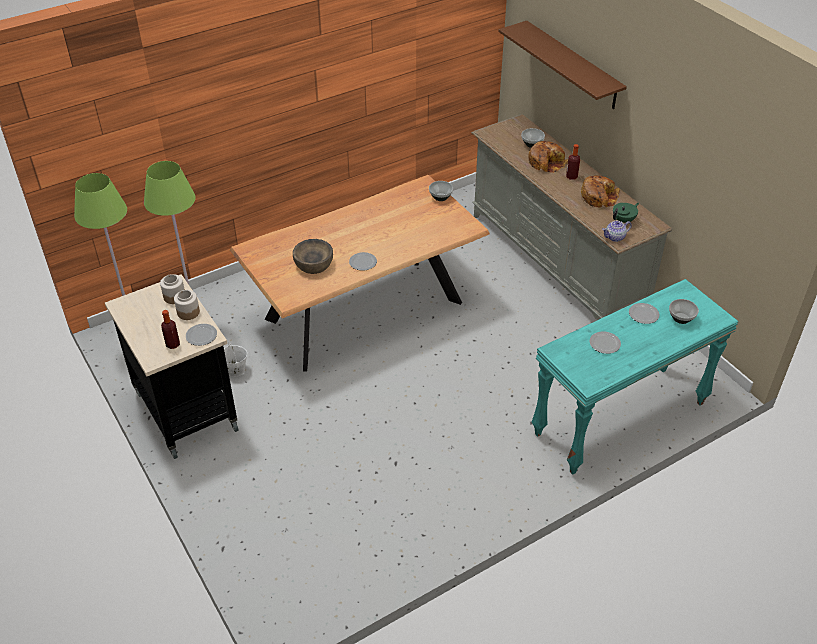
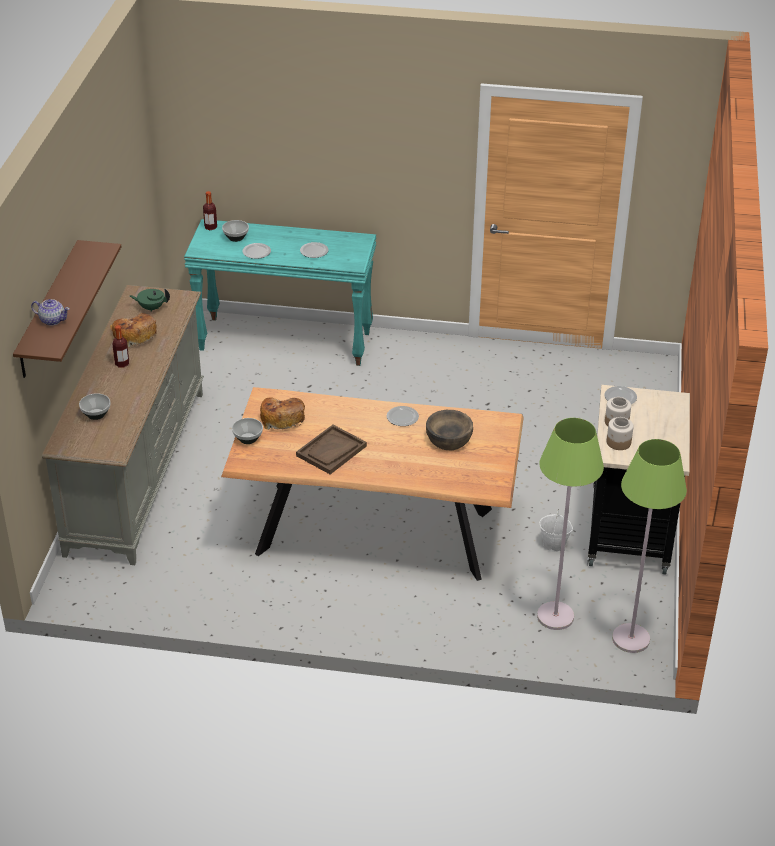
camera: 140 degrees left, 5 degrees down
(173, 344) = (650, 402): bottle -> bottle (210, 227)
(380, 217) = (331, 451): none -> brown tray
(546, 162) = (117, 389): bread -> bread (282, 418)
(615, 237) = (182, 300): teapot -> teapot (52, 320)

